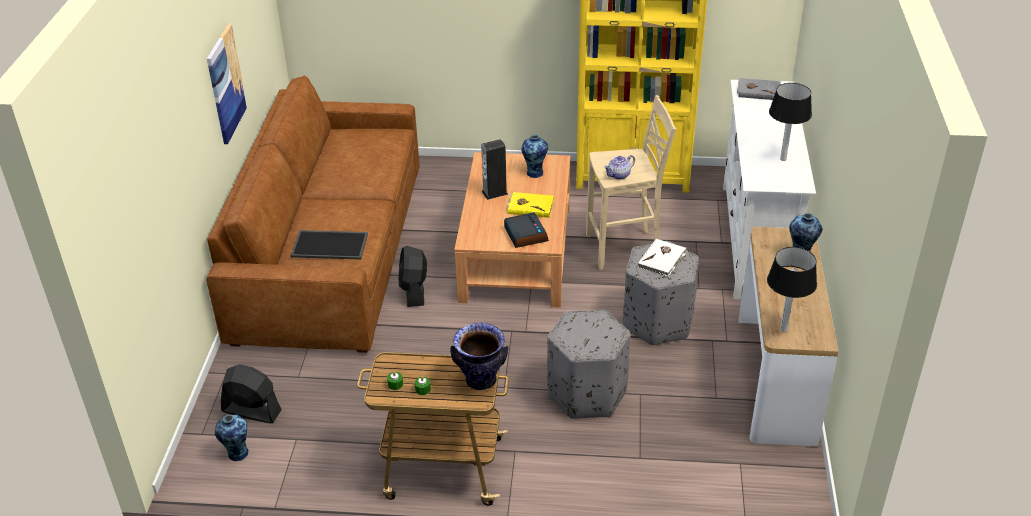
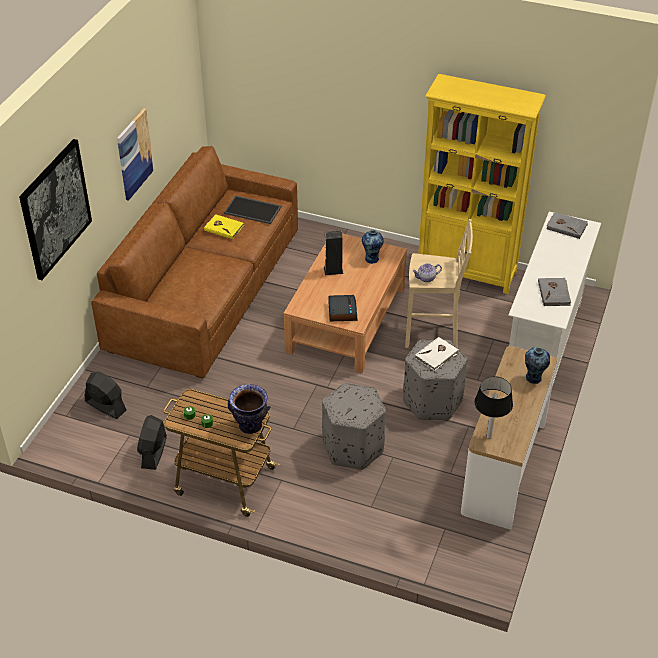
camera: 15 degrees right, 5 degrees up
(155, 147) = (55, 209): none -> picture
(237, 454) = (85, 436): vase -> none
(330, 244) = (191, 291): tray -> tray (253, 210)
(414, 290) = (256, 335): black fan -> black fan (153, 452)
(530, 206) = (356, 287): yellow book -> yellow book (224, 228)
(783, 159) = (554, 293): table lamp -> grey book

